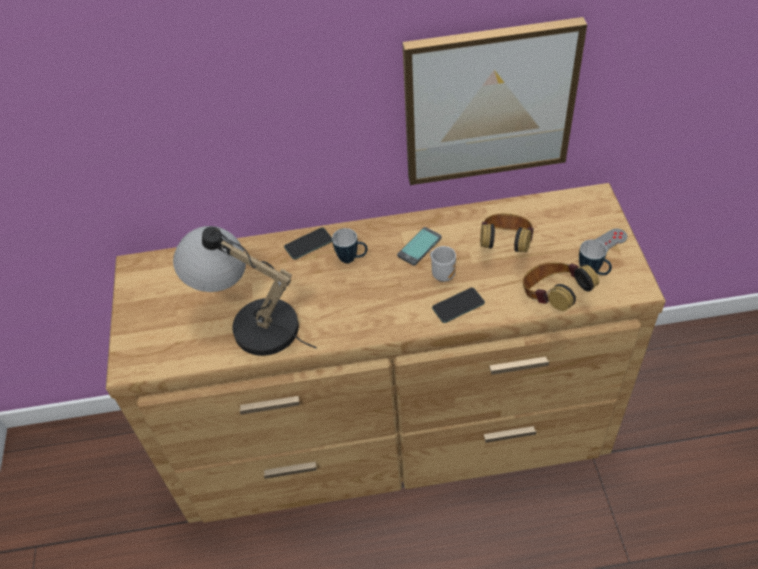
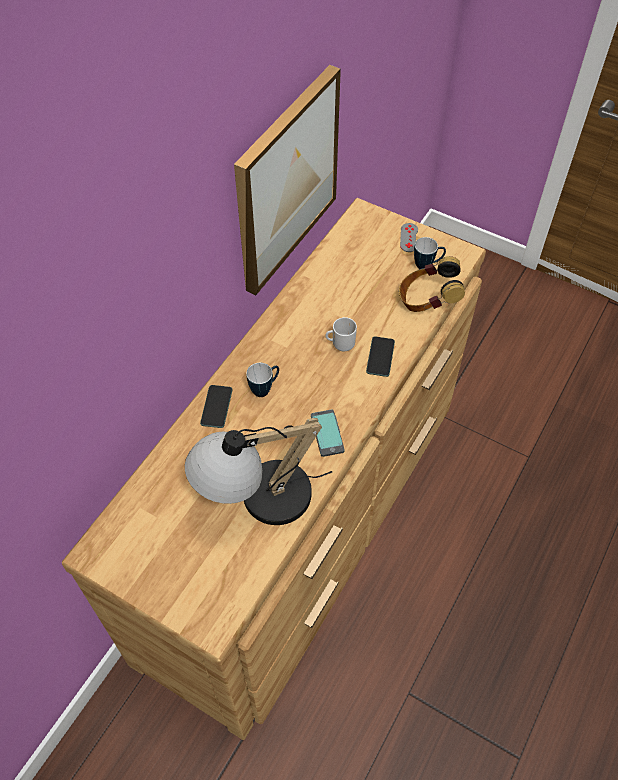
camera: 55 degrees left, 5 degrees up
(419, 247) = (300, 339): phone -> phone (327, 433)
(505, 246) = (353, 291): headphones -> none

